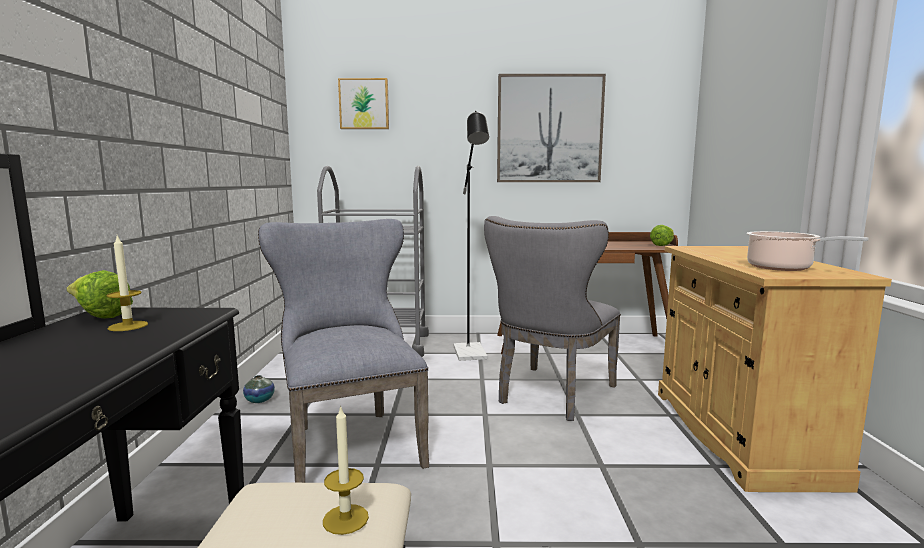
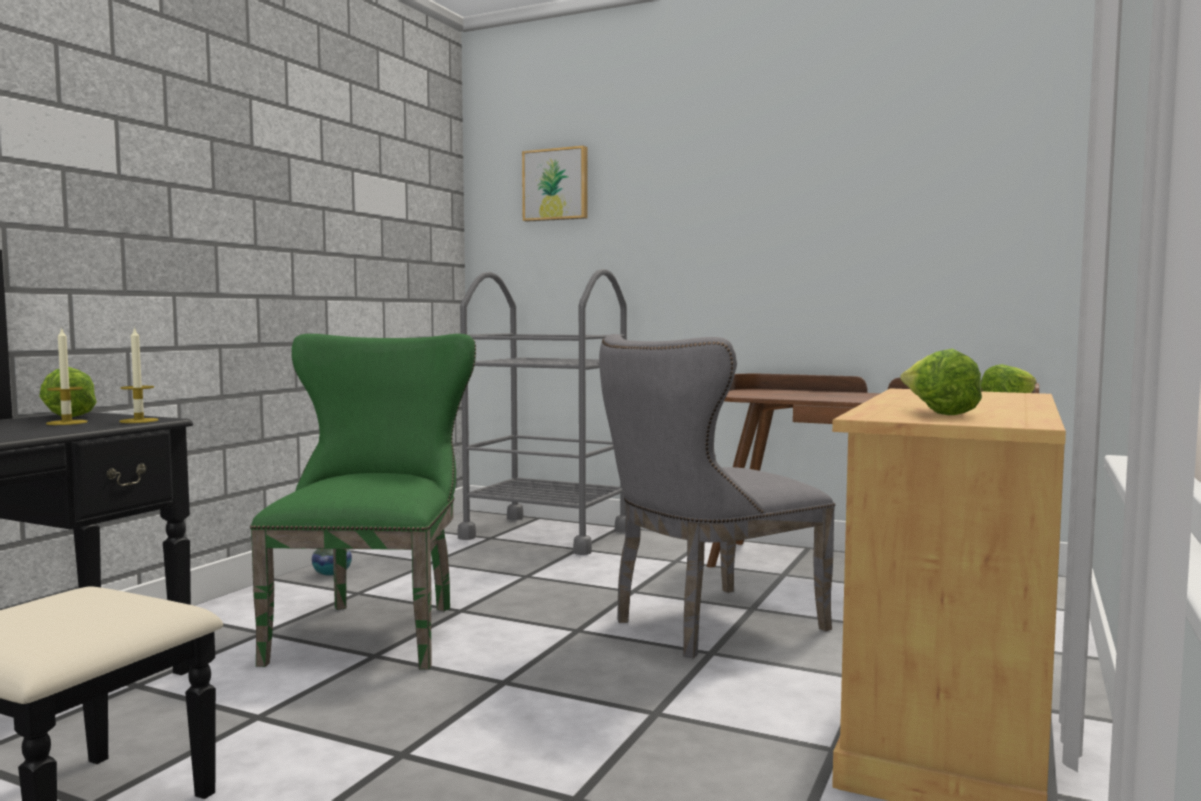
camera: 25 degrees right, 5 degrees down
(345, 519) = (103, 615): candle -> candle (139, 421)
(350, 442) = (373, 629): grey chair -> green chair
(471, 355) = (658, 562): black floor lamp -> none
(549, 129) = (825, 206): picture -> none
(783, 268) = (935, 413): cooking pot -> lettuce

